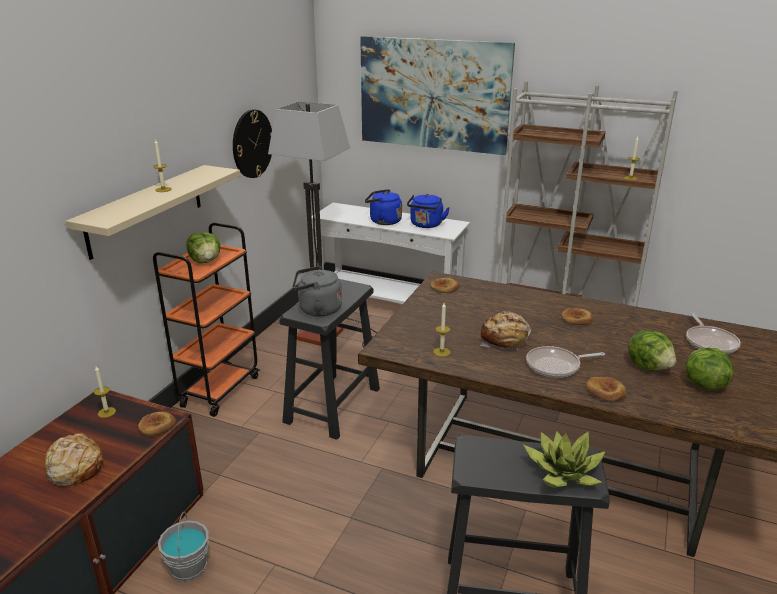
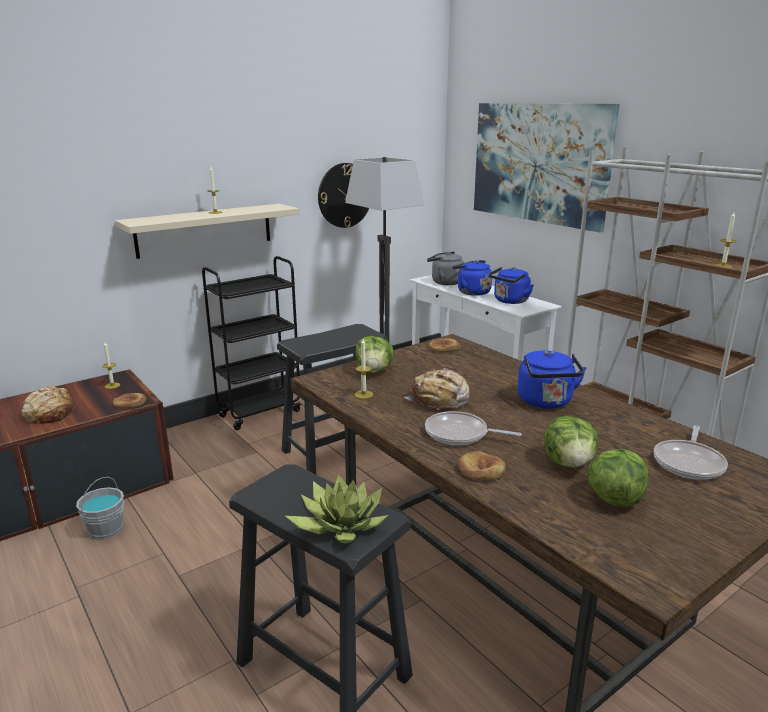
camera: 30 degrees right, 5 degrees down
(206, 261) = (252, 286): lettuce -> lettuce (374, 371)
(220, 391) = (260, 413): orange cart -> black cart
(317, 310) = (313, 343): grey kettle -> grey kettle (445, 282)
(577, 319) = (546, 402): bread -> blue kettle

